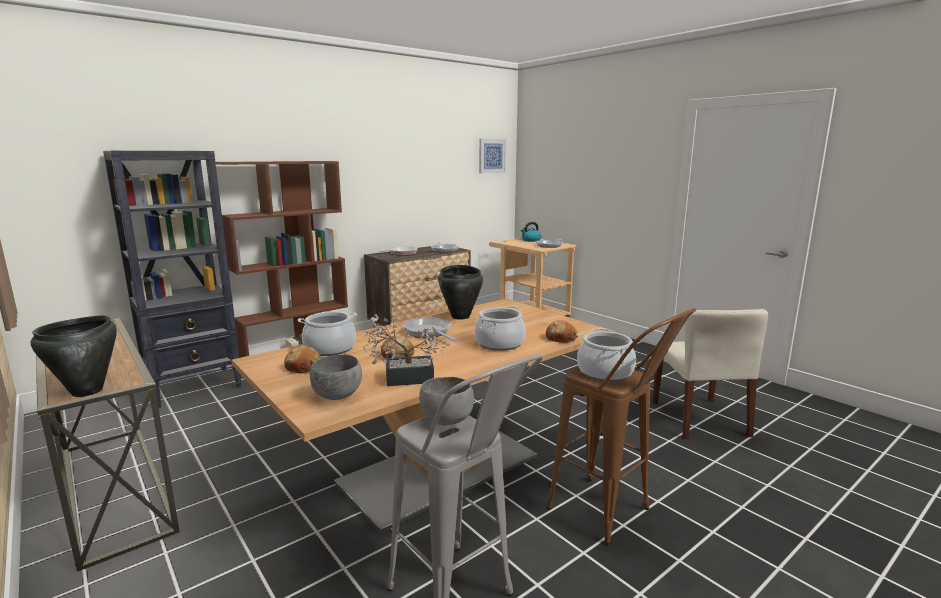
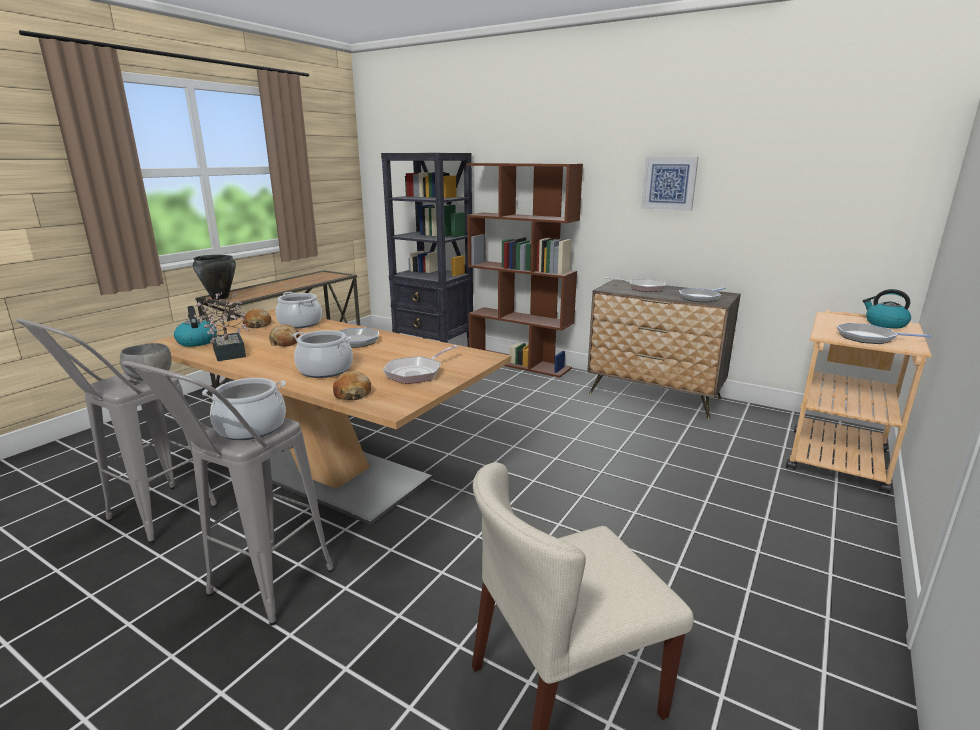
camera: 70 degrees right, 5 degrees up
(338, 396) = (197, 341): grey bowl -> kettle
(461, 316) = (413, 346): black cooking pot -> none
(492, 156) = (884, 159): picture -> picture (669, 183)
(527, 320) = (417, 373): none -> frying pan
(611, 516) = (257, 594): brown stool -> grey stool

